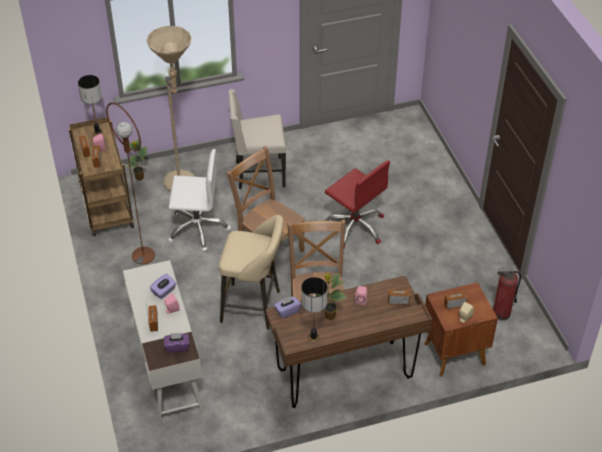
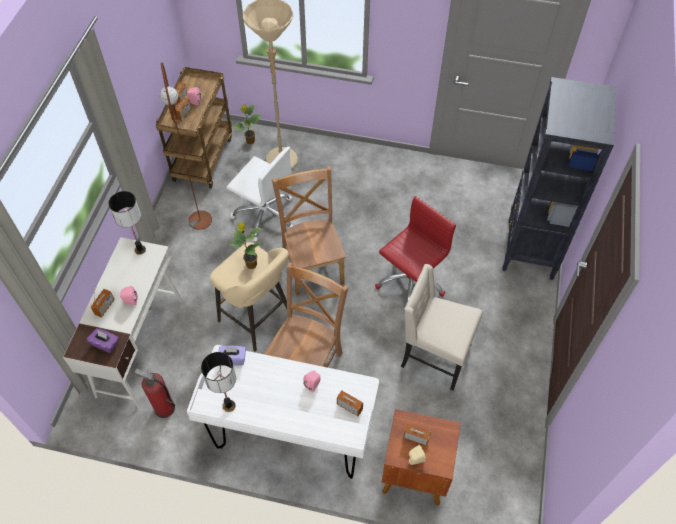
camera: 30 degrees right, 10 degrees up
(97, 132) = (205, 84): table lamp -> table lamp (140, 250)
(164, 291) = (138, 278): purple tissue box -> none
(259, 174) = (357, 183): beige chair -> beige chair (433, 356)
(329, 316) = (268, 386): potted plant -> potted plant (250, 264)
(345, 375) = (291, 438): brown desk -> white desk
(355, 227) = (410, 282): red office chair -> red office chair turned 120 degrees counterclockwise
(429, 167) = (529, 250): none -> black bookcase
(501, 313) = (495, 454): fire extinguisher -> fire extinguisher (164, 408)

